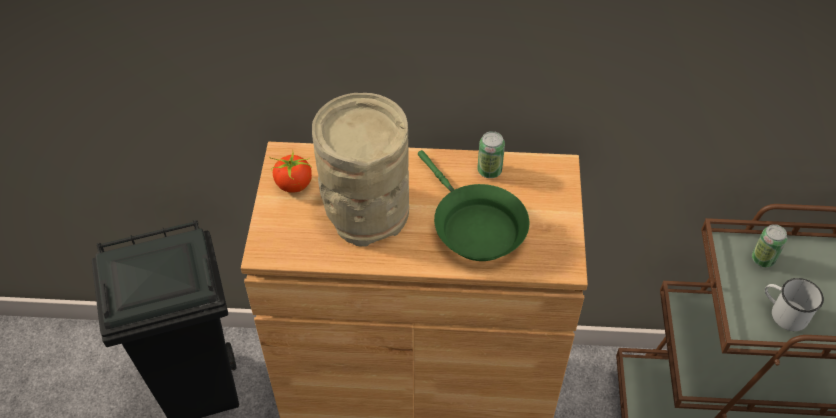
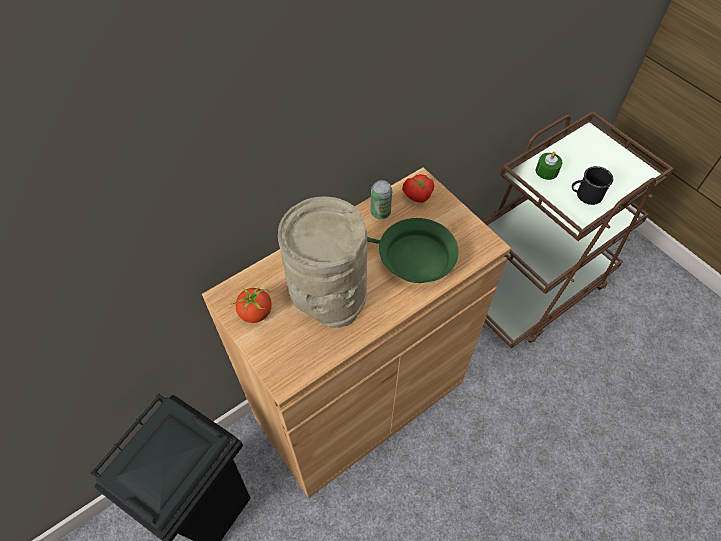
camera: 40 degrees left, 5 degrees up
(543, 178) = (418, 195): none -> tomato
(762, 259) = (546, 171): can -> green candle
(783, 313) = (585, 195): white mug -> black mug

